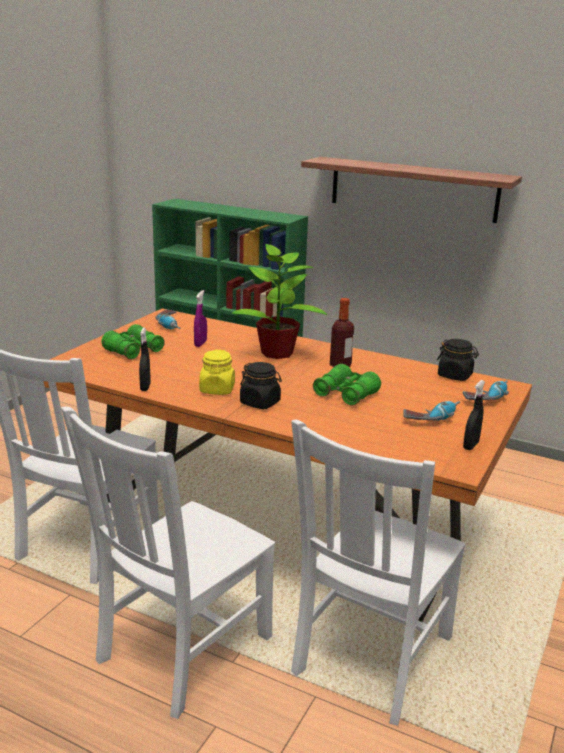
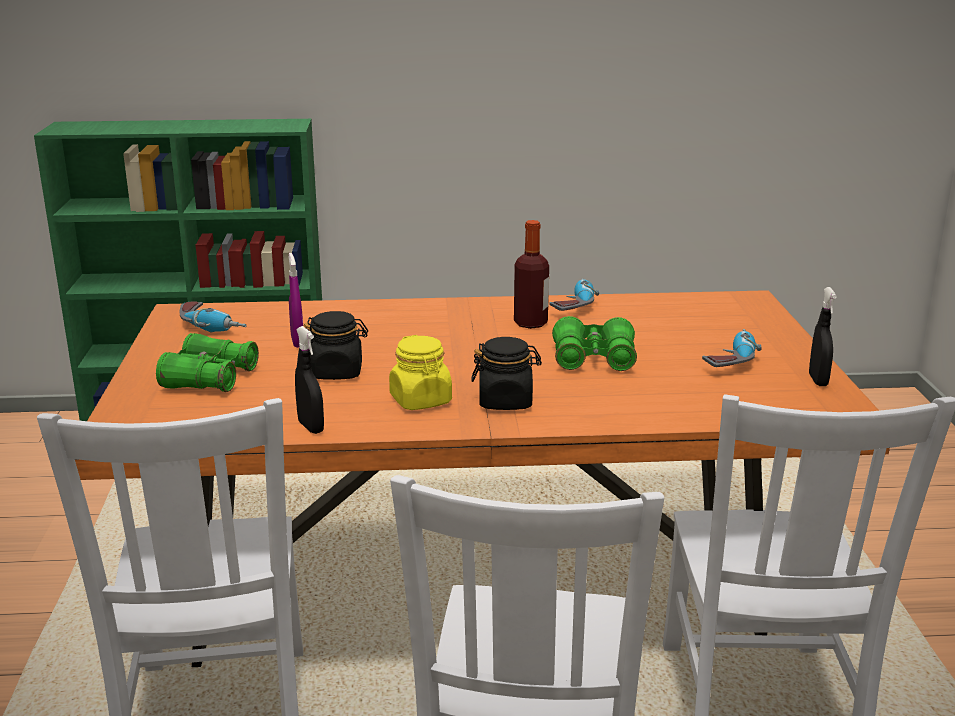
camera: 30 degrees left, 0 degrees up
(277, 353) = (426, 328): potted plant -> none
(413, 189) = (474, 56): shelf -> none
(455, 375) = (678, 301): black jar -> black jar (337, 372)
(487, 397) = (749, 318): power drill -> power drill (573, 305)

